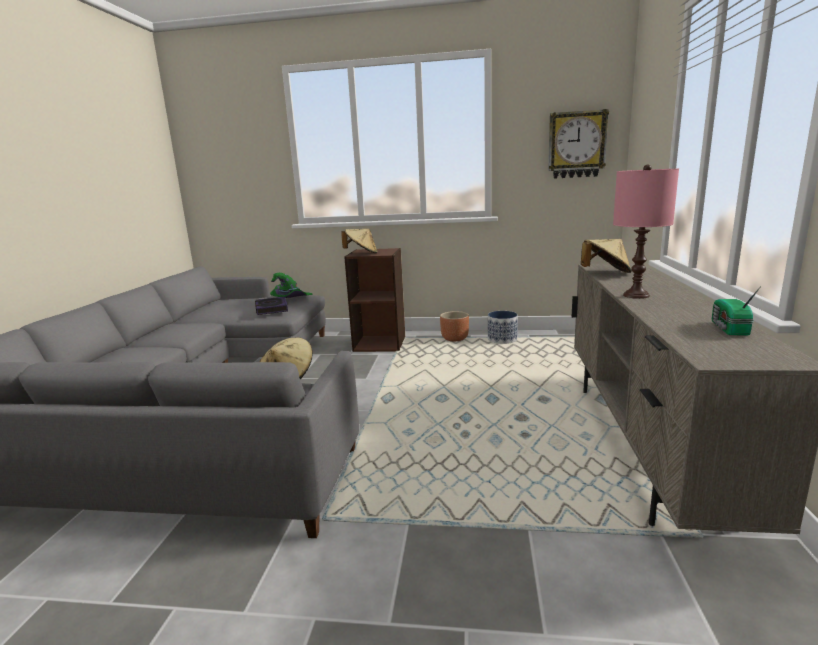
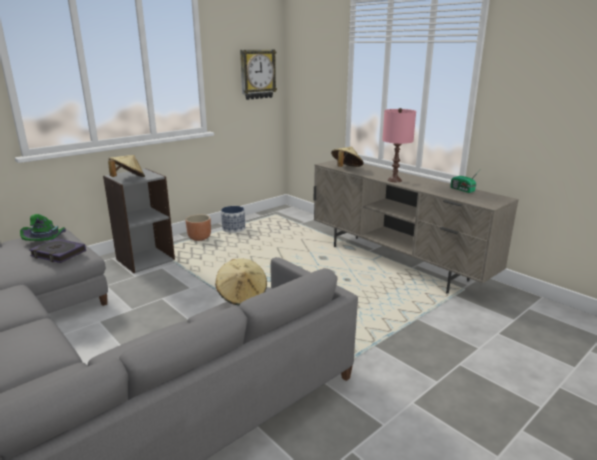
camera: 50 degrees left, 5 degrees up
(380, 343) = (145, 259): brown bookcase -> grey bookcase

